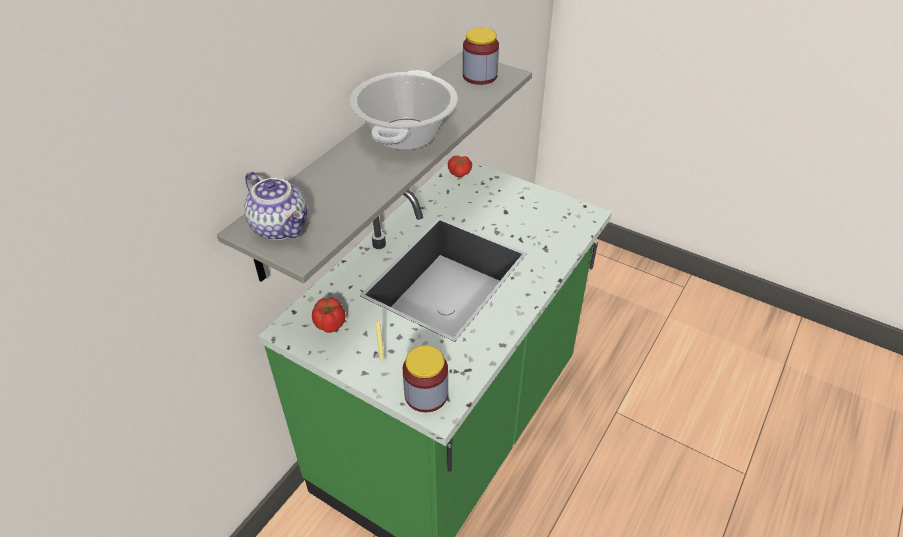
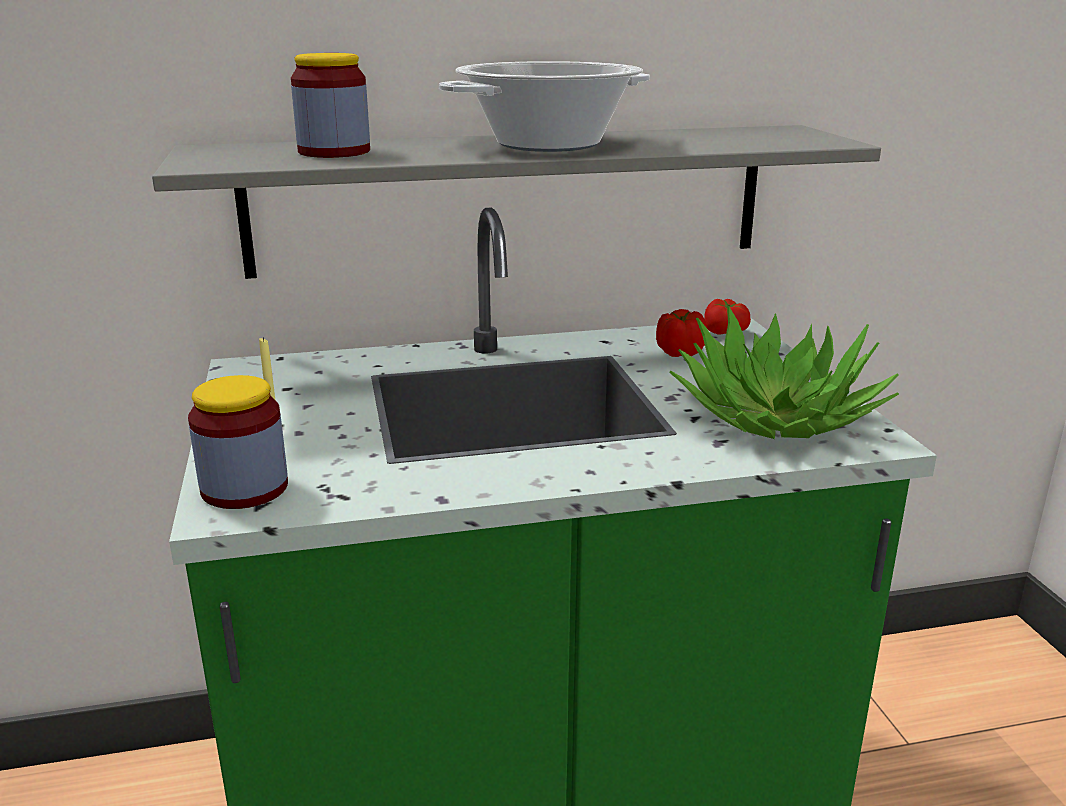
camera: 45 degrees right, 20 degrees down
(281, 227) = (234, 153): teapot -> none
(330, 324) = (290, 381): tomato -> tomato (680, 353)
(480, 76) = (779, 137): jar -> jar (334, 152)
(544, 220) = (776, 416): none -> potted plant

